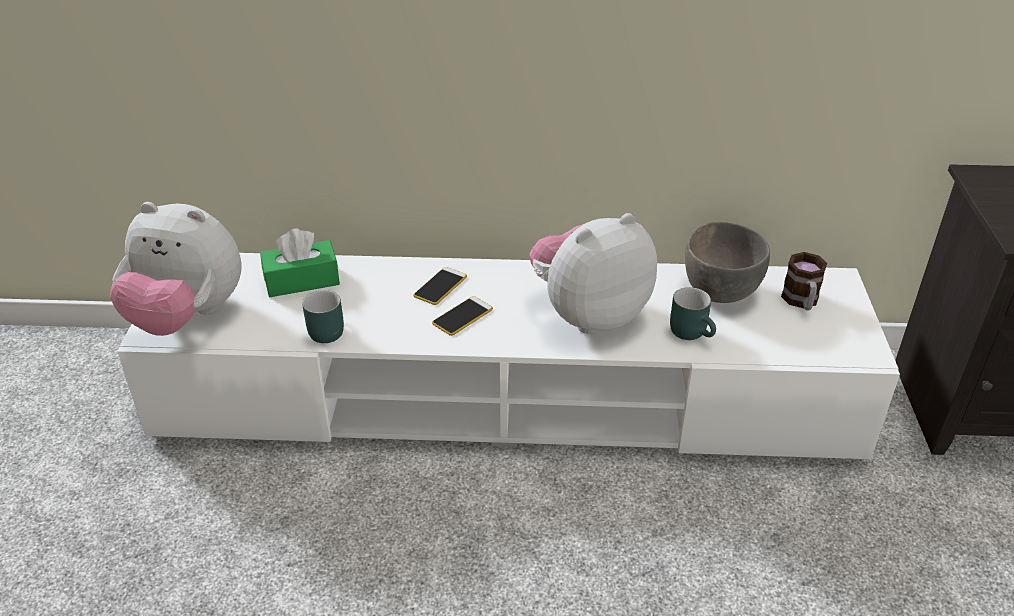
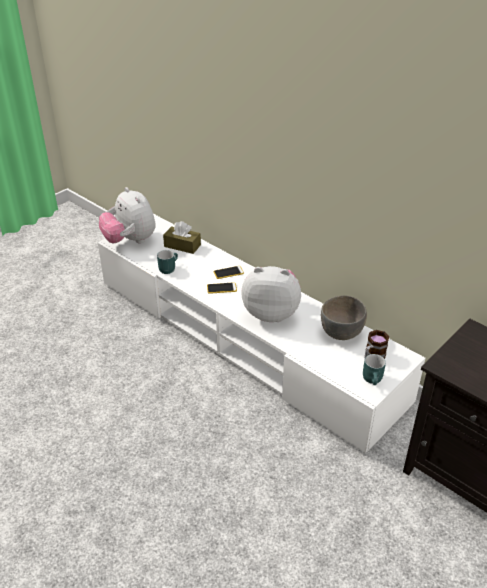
camera: 40 degrees right, 0 degrees up
(302, 280) = (182, 246): green tissue box -> brown tissue box
(693, 332) = (304, 342): turquoise mug -> turquoise mug (374, 380)

